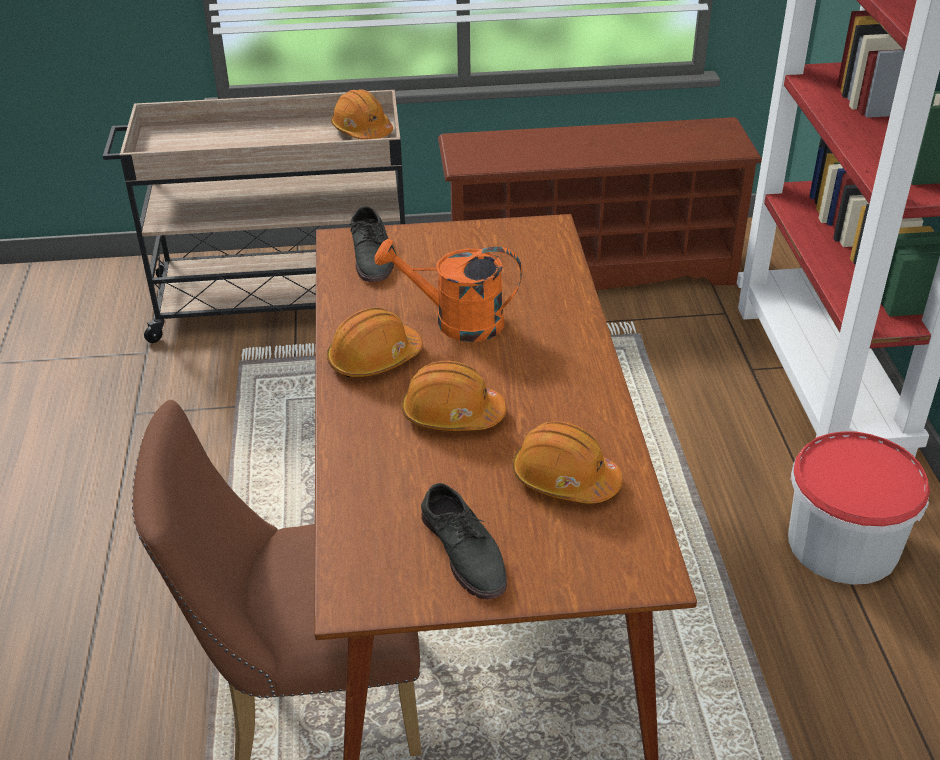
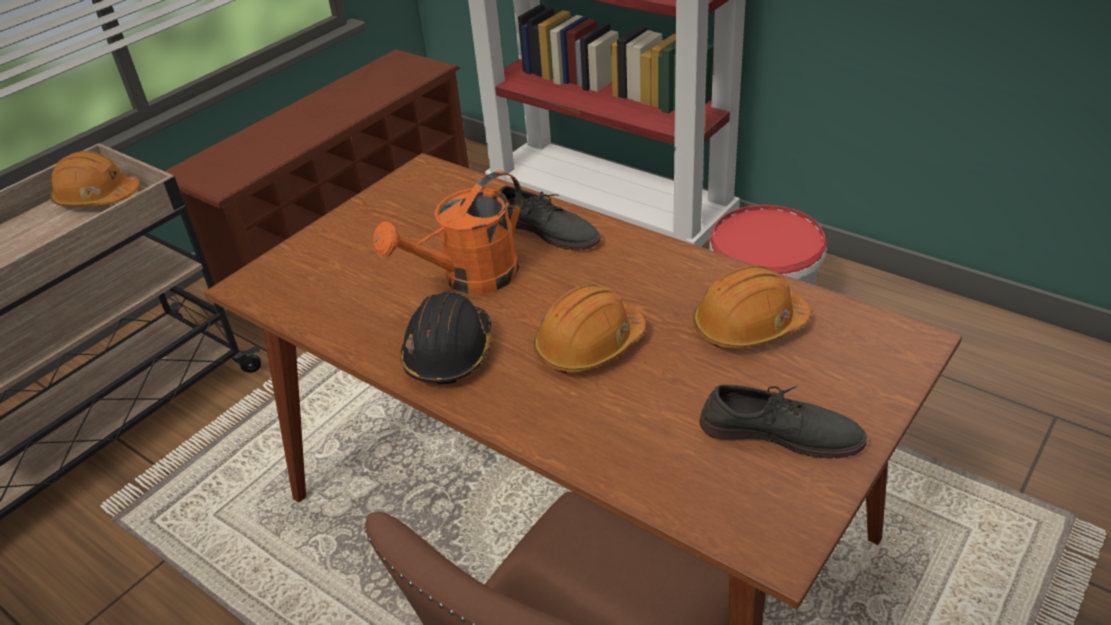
camera: 45 degrees left, 0 degrees up
(372, 256) = (301, 278): grey shoe -> grey shoe (547, 230)
(374, 359) = (449, 353): orange hard hat -> black hard hat

